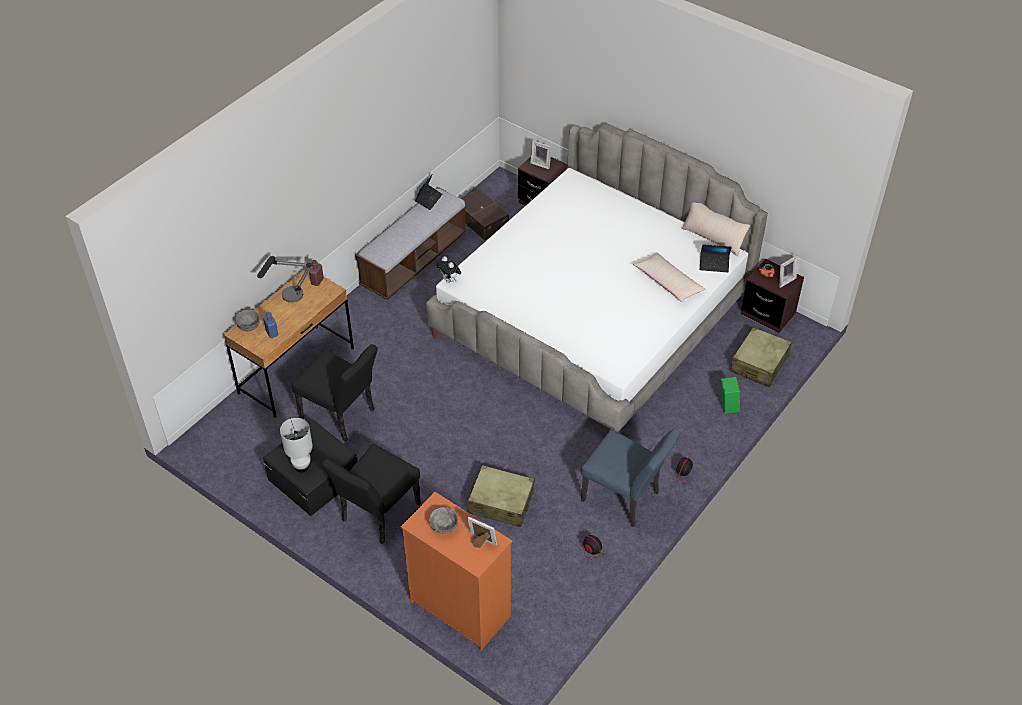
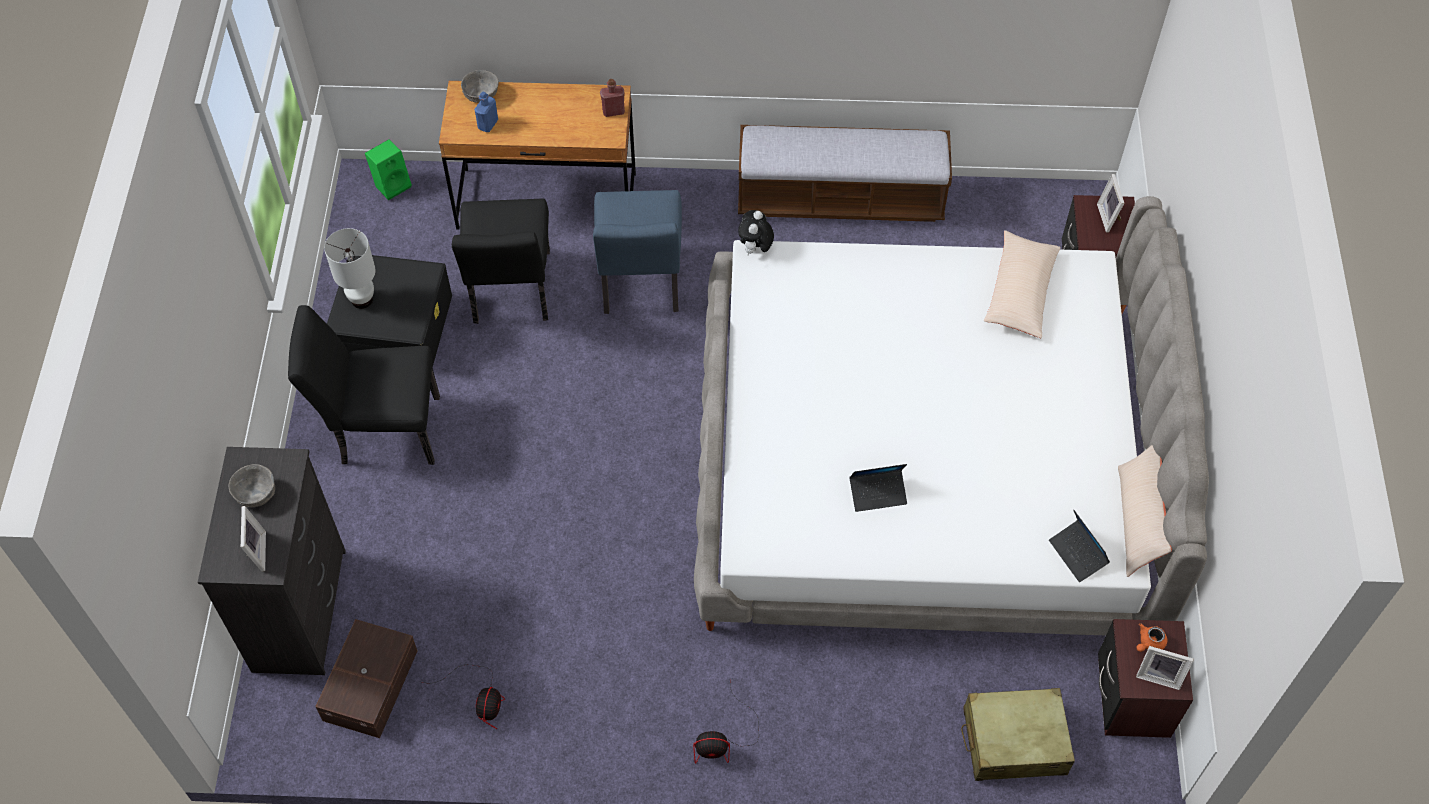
camera: 55 degrees right, 10 degrees up
(288, 299) = (559, 103): table lamp -> none
(428, 199) = (910, 136): laptop -> laptop (878, 493)
(460, 608) = (300, 609): orange dresser -> black dresser
(482, 220) = (987, 226): brown storage box -> brown storage box (372, 685)
(501, 502) = (499, 554): beige suitcase -> none
(625, 499) = (613, 702): blue chair -> blue chair (640, 285)
(668, 282) = (984, 513): beige pillow -> beige pillow (1020, 292)
(727, 406) = (891, 741): green speaker -> green speaker (392, 184)

